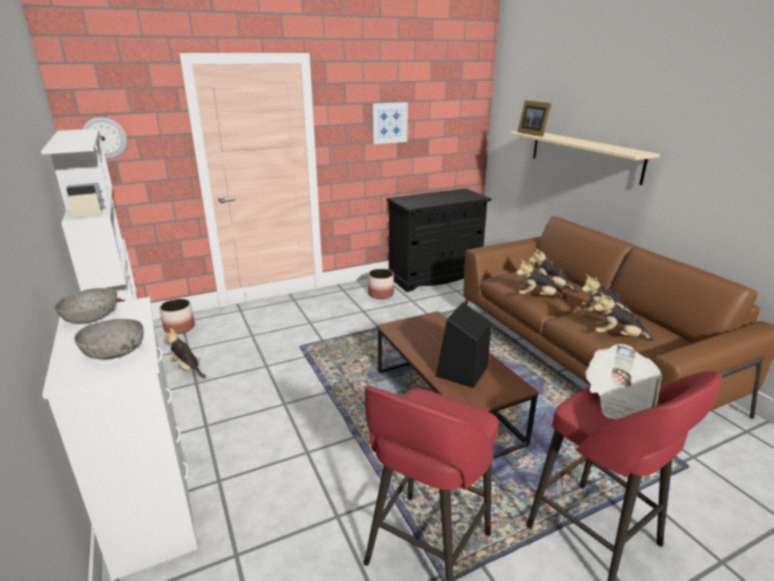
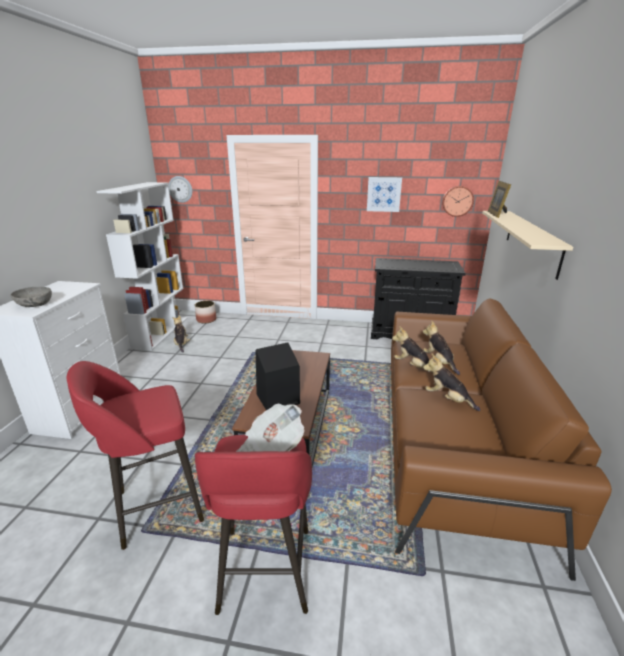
camera: 35 degrees right, 0 degrees up
(91, 317) = (61, 286): grey bowl -> none
(381, 294) = (349, 335): planter -> none
(459, 124) = (457, 201): none -> wall clock
(618, 337) = (429, 422): plush toy -> none

